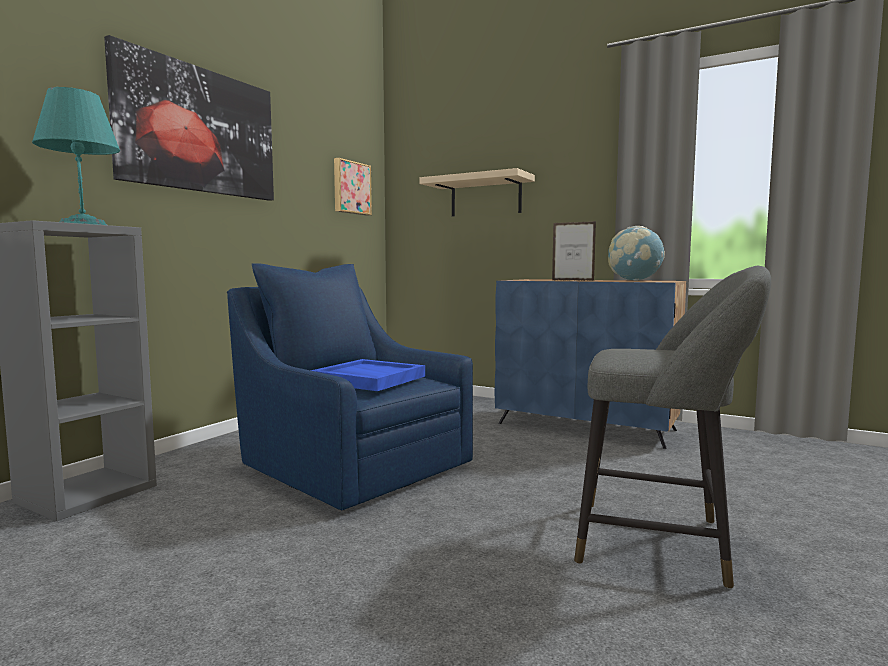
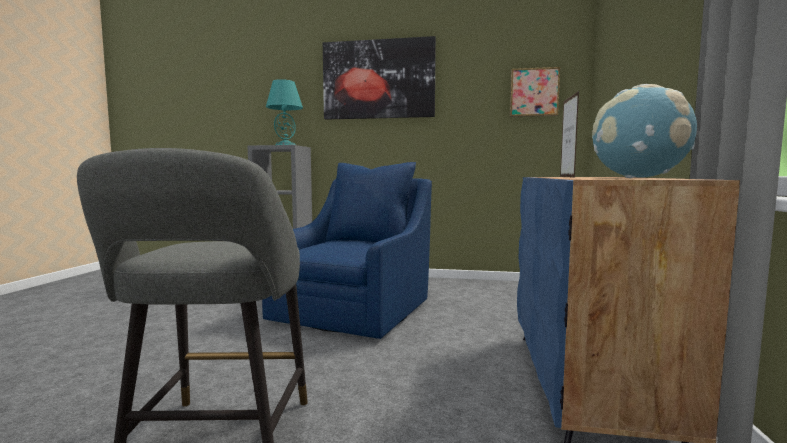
camera: 70 degrees right, 0 degrees up
(367, 379) = (334, 246): blue tray -> none
(485, 197) = (634, 74): beige shelf -> none

